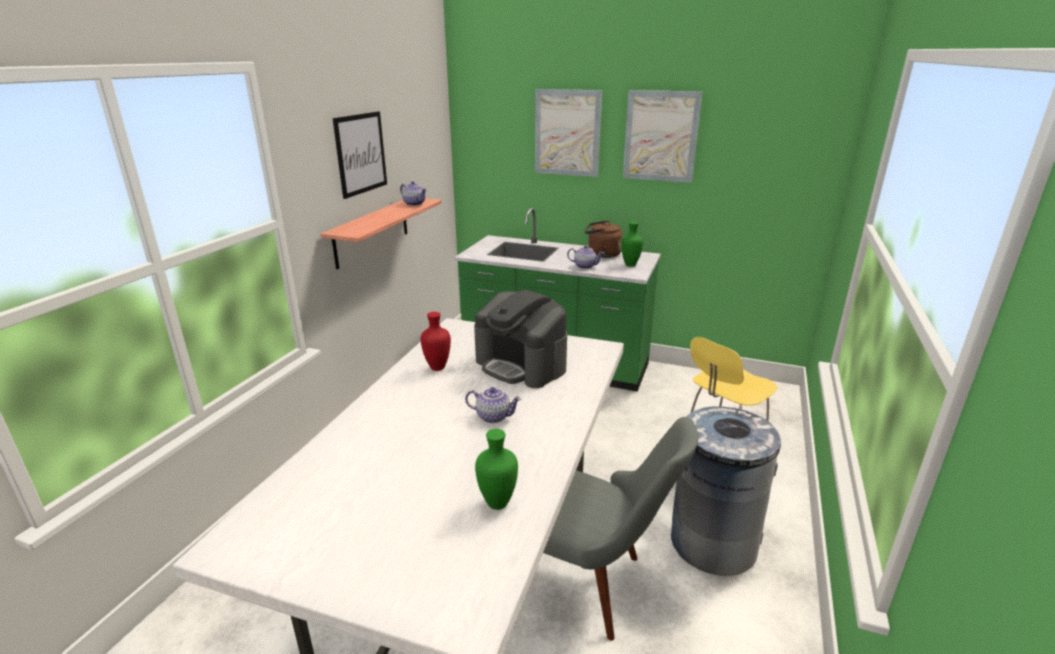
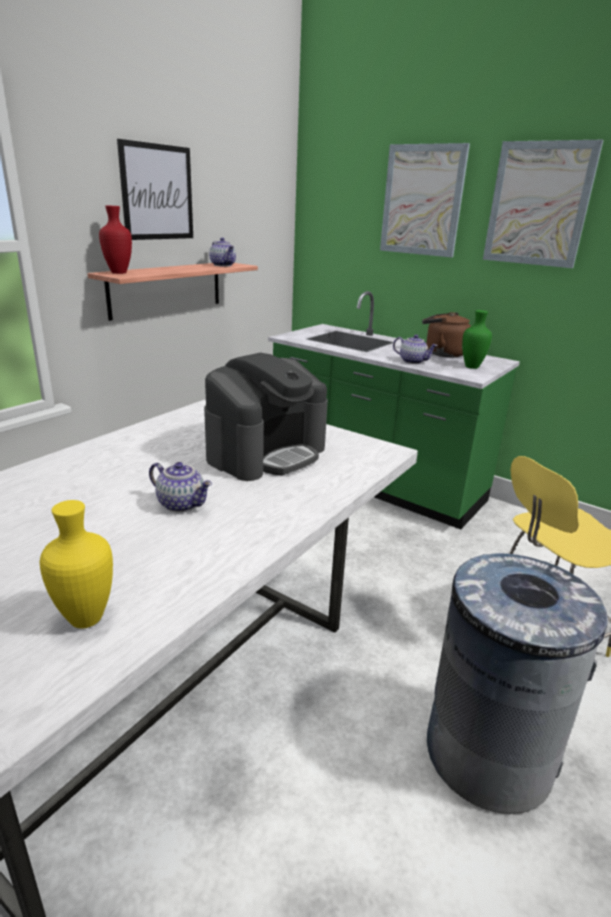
camera: 15 degrees right, 0 degrees up
(437, 367) = (165, 439): red vase -> red vase (119, 273)
(498, 504) = (86, 620): green vase -> yellow vase
(521, 365) = (266, 453): coffee machine -> coffee machine turned 105 degrees counterclockwise
(593, 585) = (290, 767): grey chair -> none

